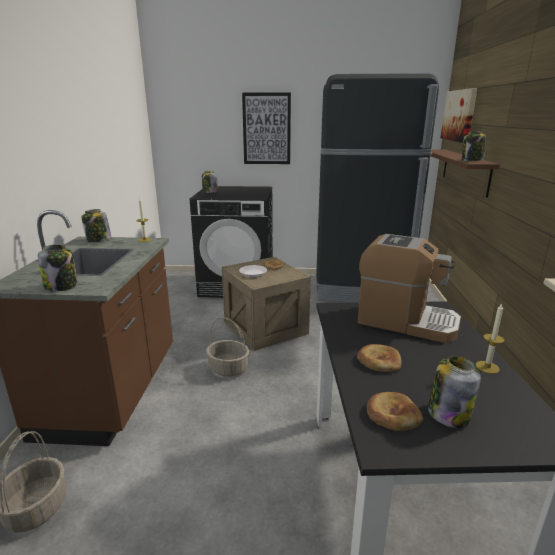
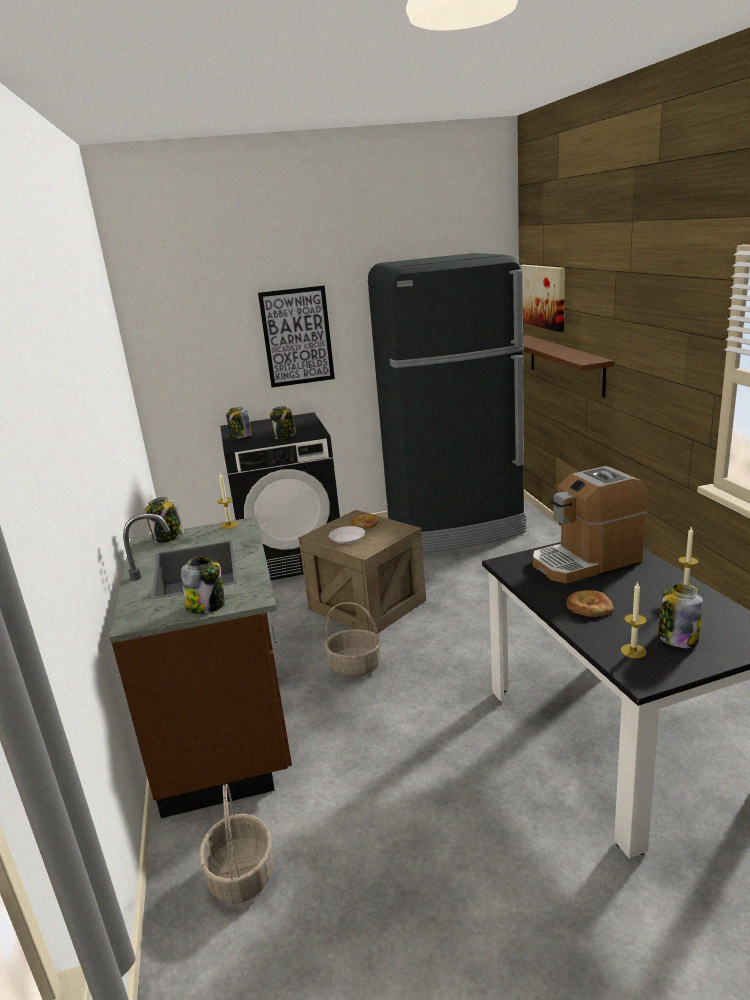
camera: 15 degrees left, 0 degrees up
(392, 414) = (633, 651): bread -> candle
(406, 321) = (586, 561): coffee machine -> coffee machine turned 150 degrees clockwise
(471, 161) = (581, 358): jar -> jar (285, 436)

